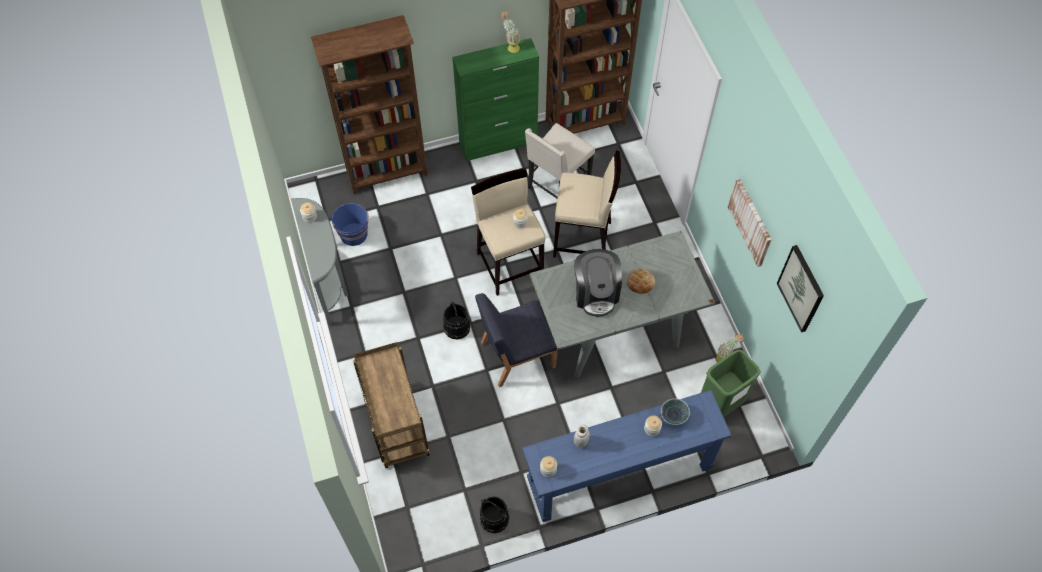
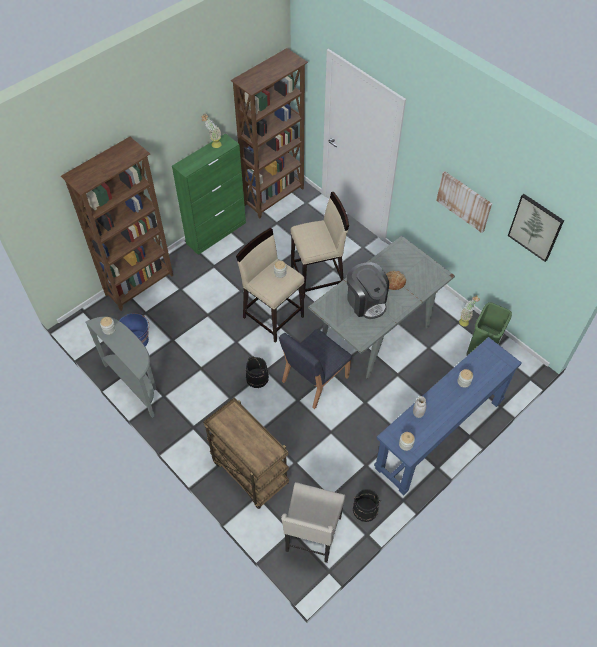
camera: 25 degrees left, 5 degrees down
(557, 185) = (277, 247): beige chair -> beige chair (312, 535)
(674, 416) = (474, 366): bowl -> none

